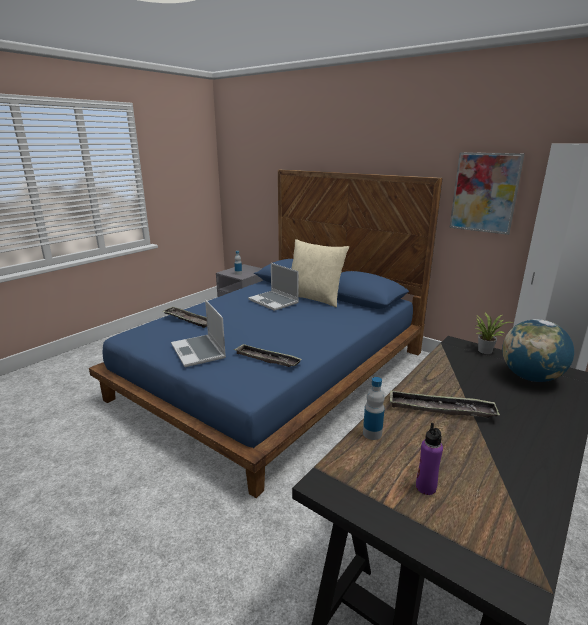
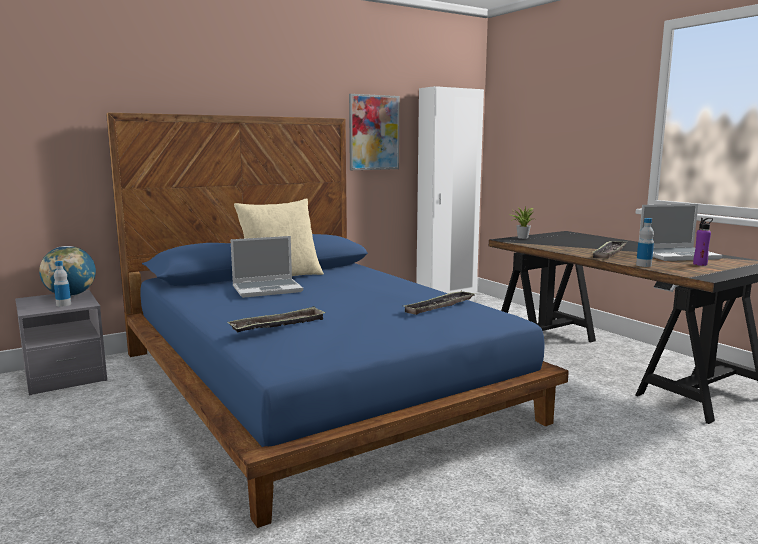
camera: 70 degrees left, 10 degrees down
(199, 352) = (395, 328): laptop -> laptop (678, 255)
(530, 377) = (567, 237): globe -> globe (70, 295)

